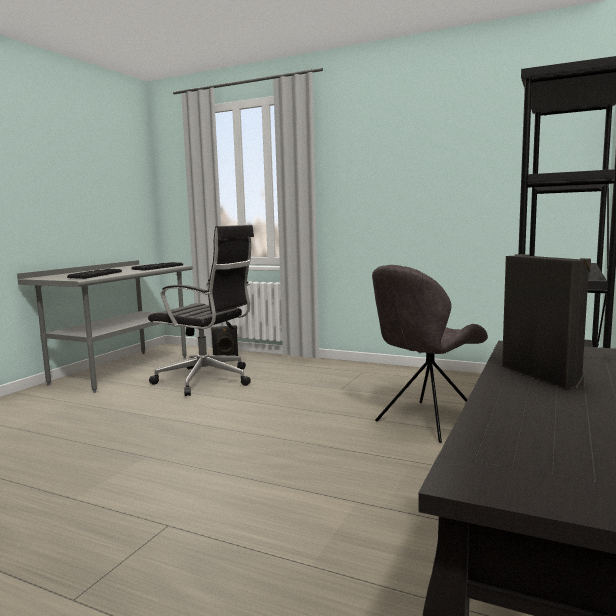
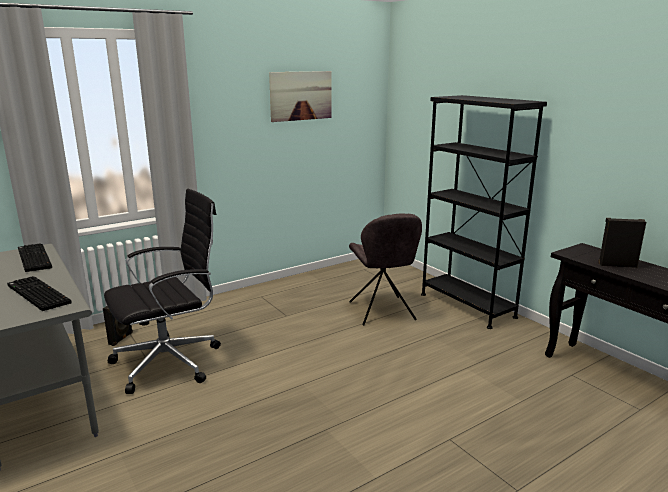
camera: 60 degrees left, 10 degrees up
(454, 145) = (301, 95): none -> picture

